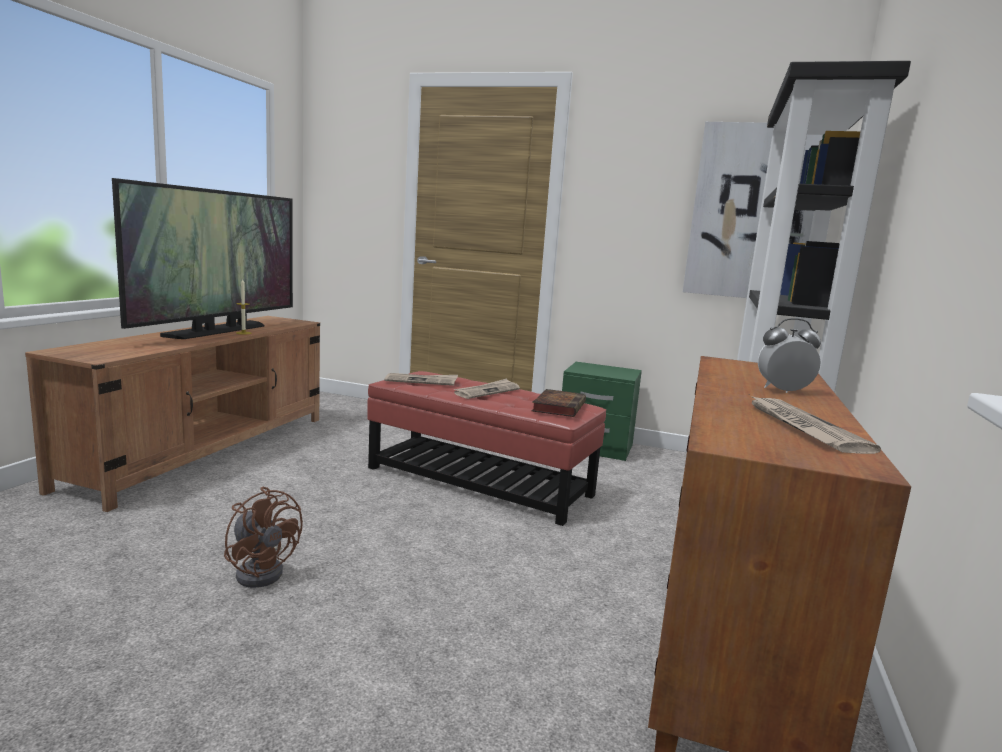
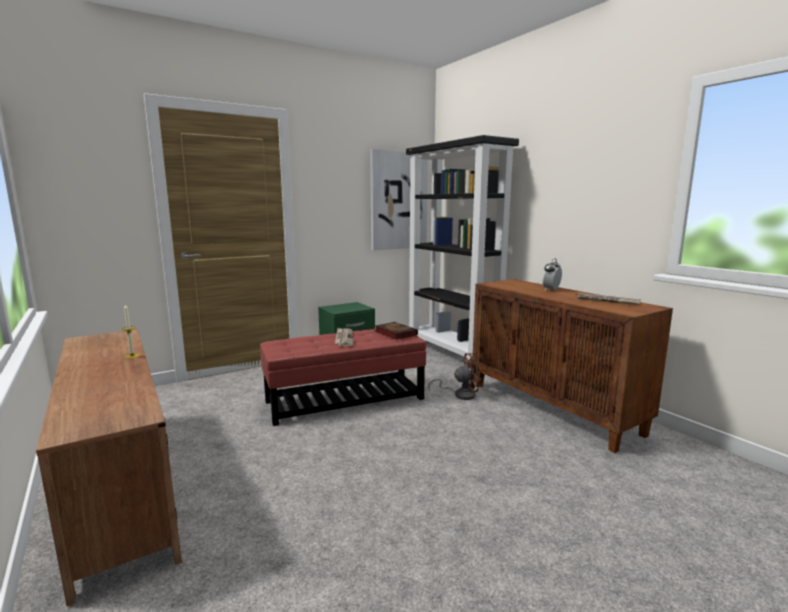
camera: 50 degrees left, 0 degrees up
(218, 331) = (102, 362): television -> none
(263, 571) = (376, 503): brown fan -> brown fan (460, 394)
(421, 381) = (295, 346): newspaper -> none

